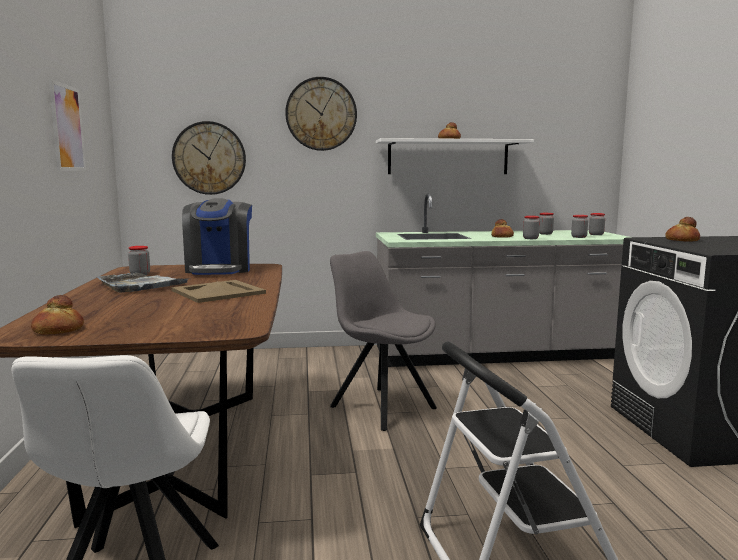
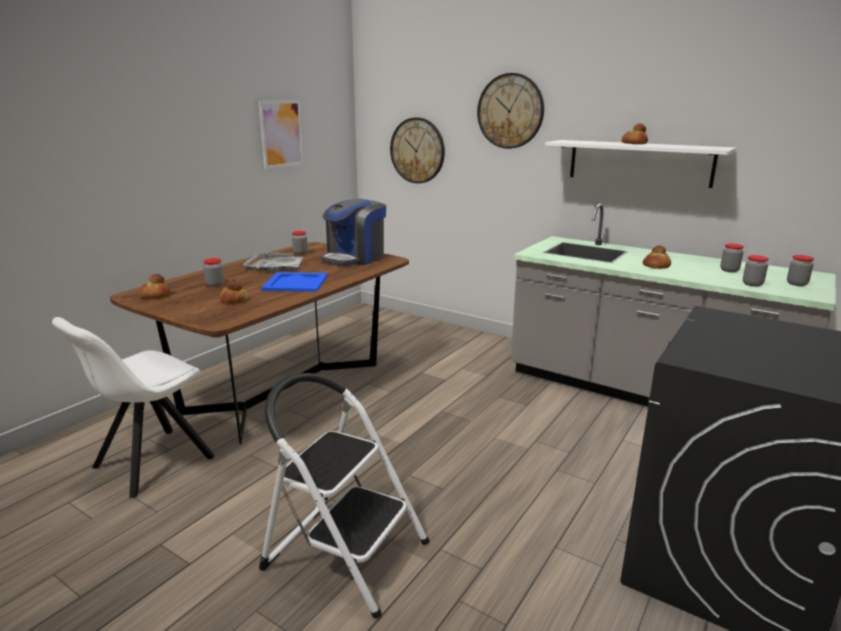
camera: 40 degrees right, 10 degrees up
(217, 292) = (295, 282): beige tray -> blue tray
(381, 407) = (449, 406): grey chair -> none
(530, 238) = (679, 275): jar -> jar (215, 285)
(681, 240) = (743, 328): bread -> bread (234, 300)

